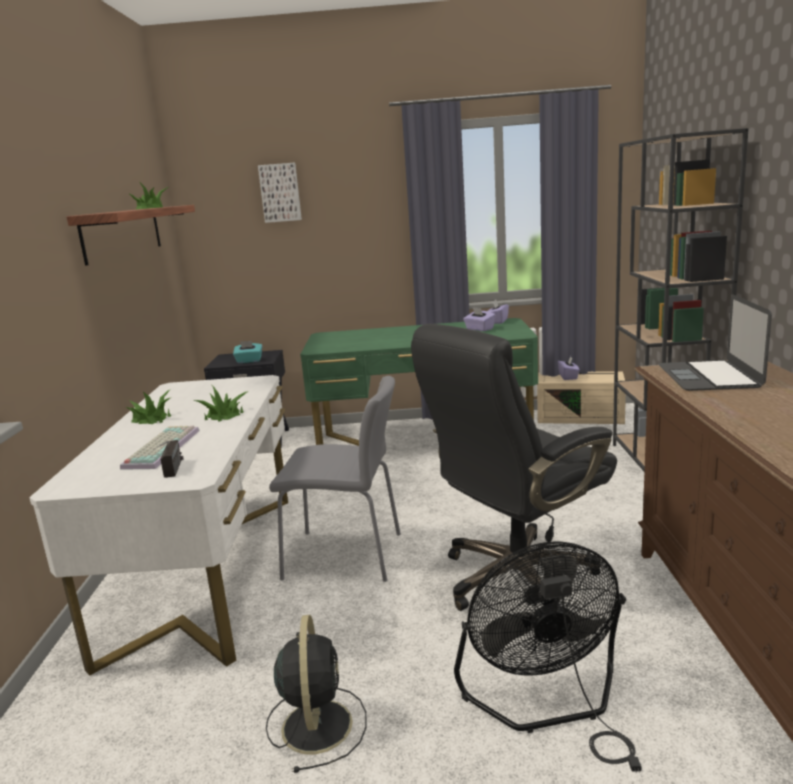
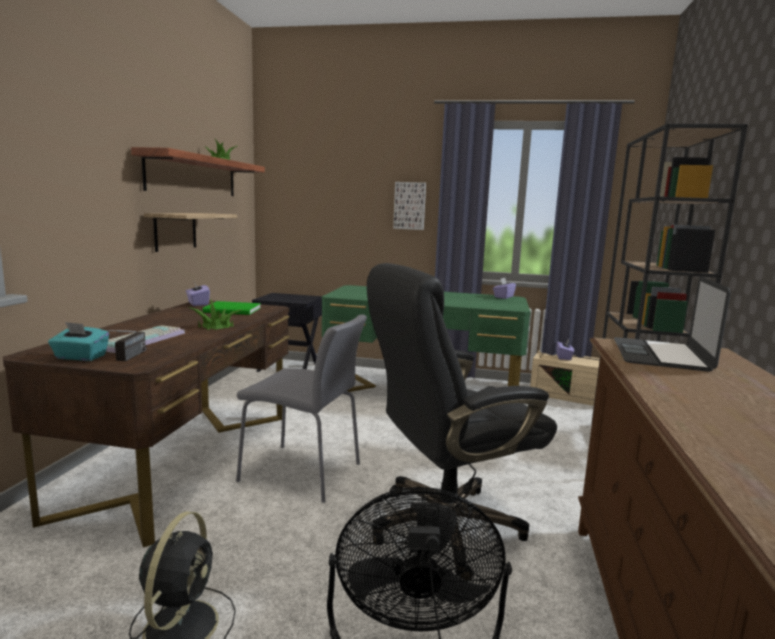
camera: 10 degrees right, 5 degrees down
(119, 305) = (175, 231): none -> shelf
(152, 419) = (160, 320): potted plant -> none
(207, 570) = (184, 460): white desk -> brown desk
(221, 391) = (233, 310): none -> green book
(249, 361) = (290, 300): turquoise tissue box -> turquoise tissue box (80, 357)
(280, 192) = (338, 167): picture -> picture (409, 206)
(479, 329) = (483, 300): purple tissue box -> purple tissue box (197, 303)

